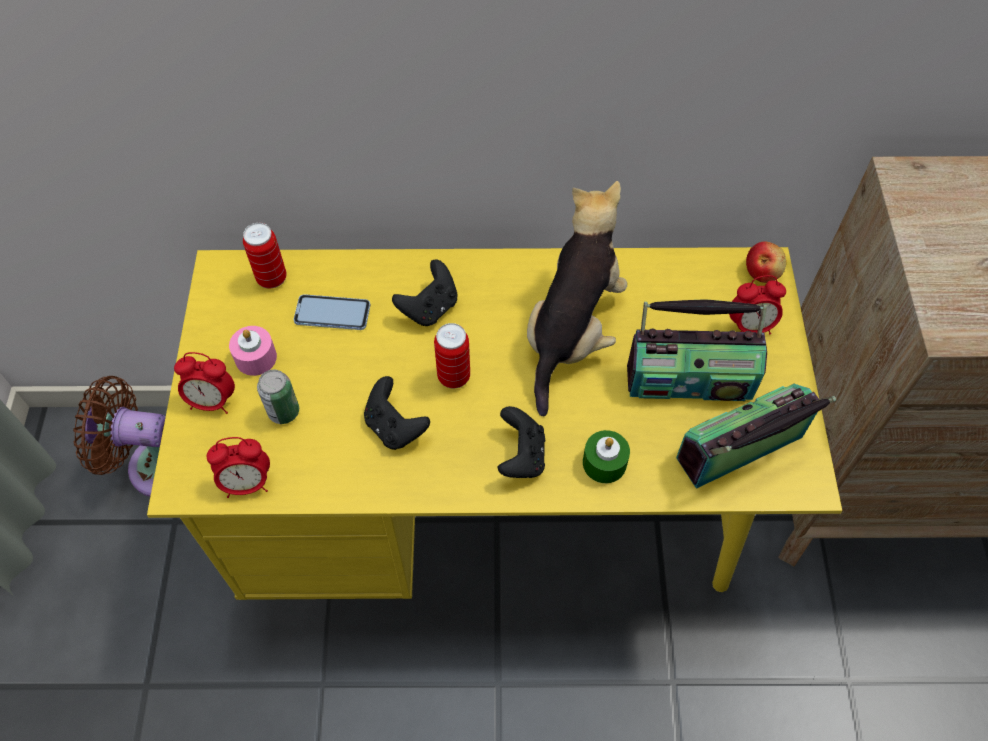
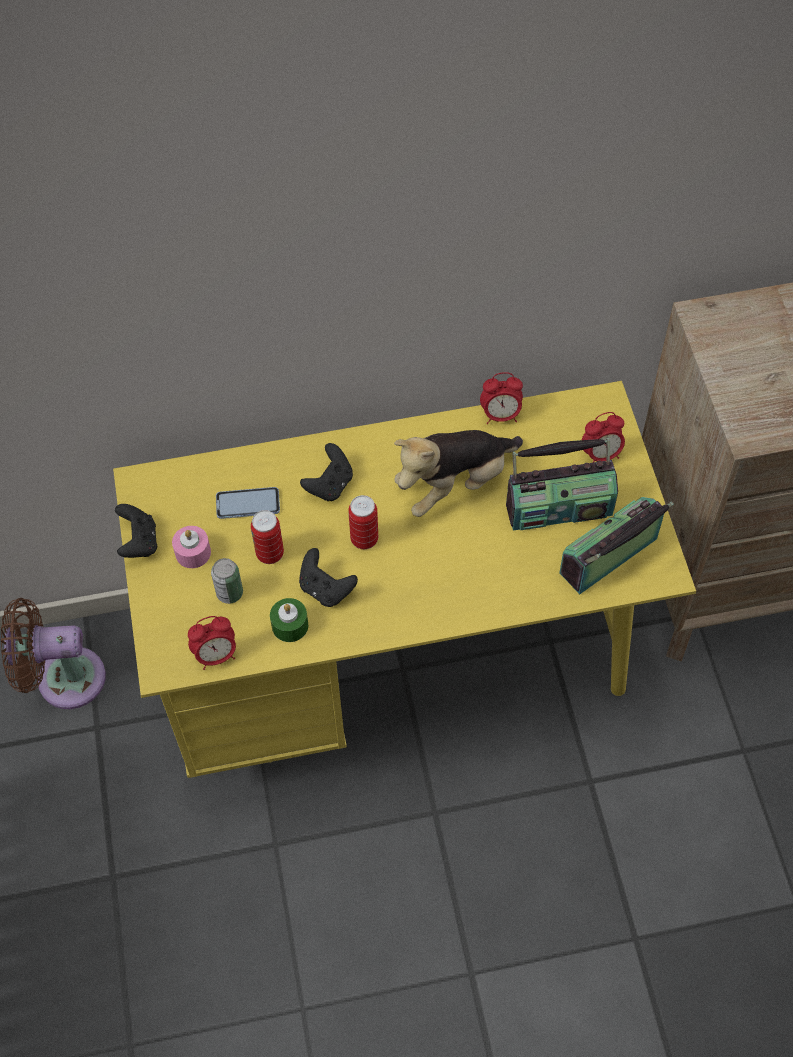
camera: 10 degrees left, 0 degrees up
(212, 401) = (167, 595): alarm clock -> alarm clock (500, 415)
(271, 278) = (186, 482): can -> can (270, 554)
(521, 456) = (435, 594): black game controller -> black game controller (139, 542)
(572, 331) = (454, 484): plush toy -> plush toy turned 135 degrees counterclockwise
(604, 463) = (503, 587): green candle -> green candle (290, 625)
(762, 271) = (603, 406): apple -> none

